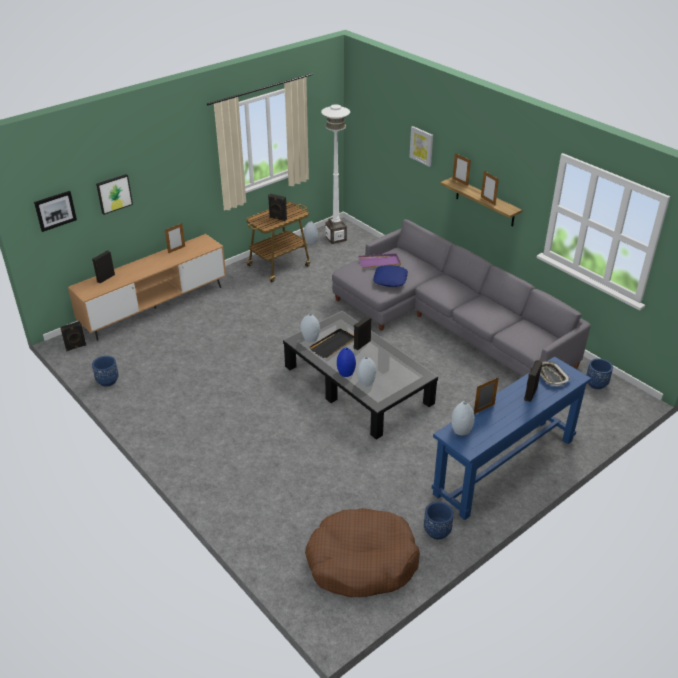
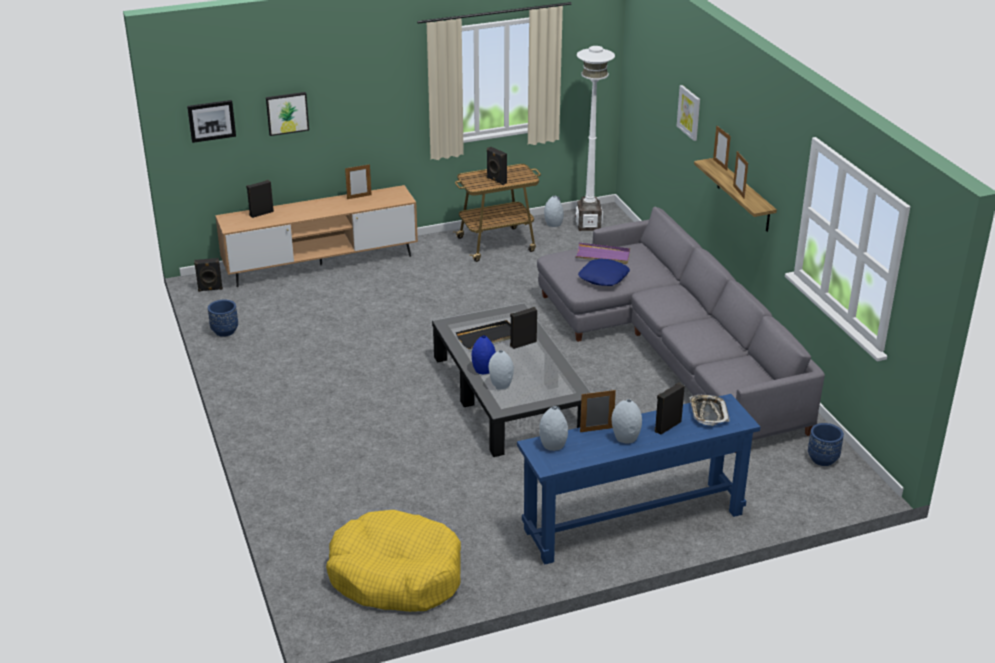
camera: 20 degrees right, 5 degrees down
(310, 338) = (465, 325): grey vase -> grey vase (626, 438)
(361, 562) = (396, 575): brown dog bed -> yellow dog bed
(437, 531) = (503, 567): blue planter -> none

